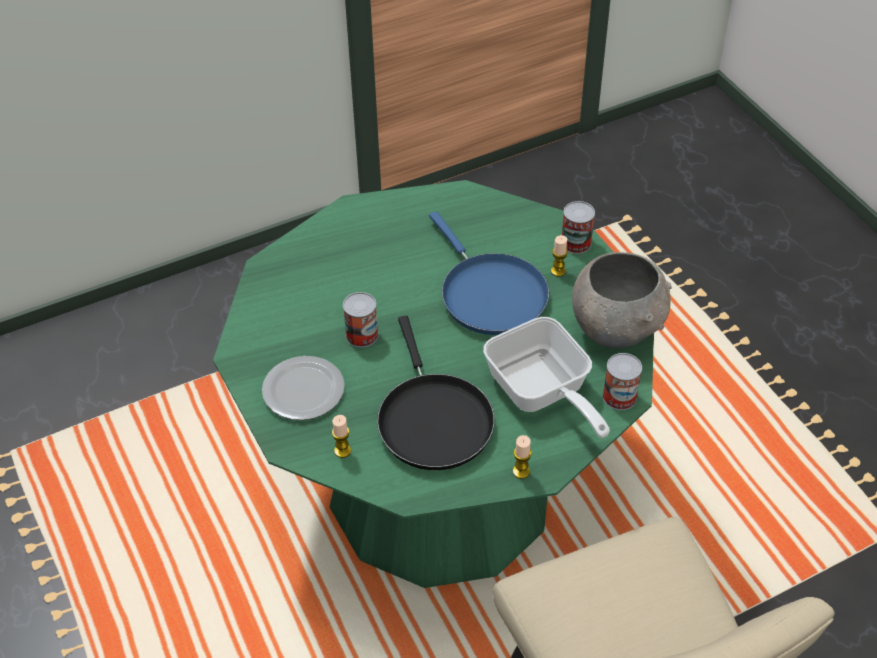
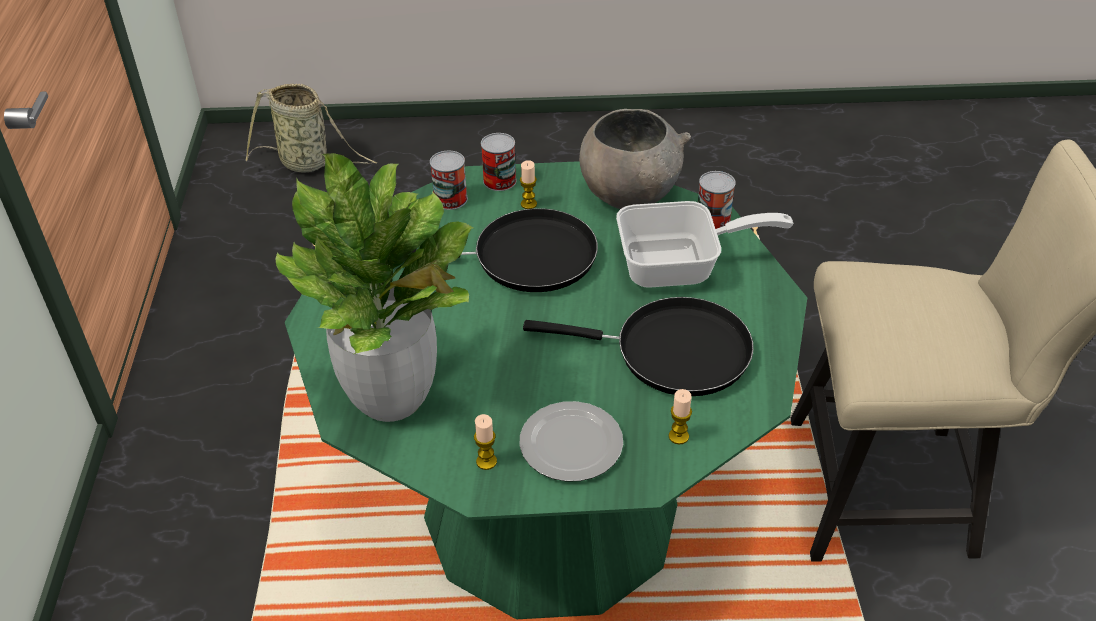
camera: 65 degrees left, 5 degrees down
(299, 279) = (392, 398): none -> potted plant
(362, 335) = (518, 370): can -> can (450, 199)
(489, 294) = (526, 258): blue frying pan -> black frying pan
(521, 471) = (771, 312): candle -> candle (486, 461)
(719, 166) = (308, 163): none -> basket

